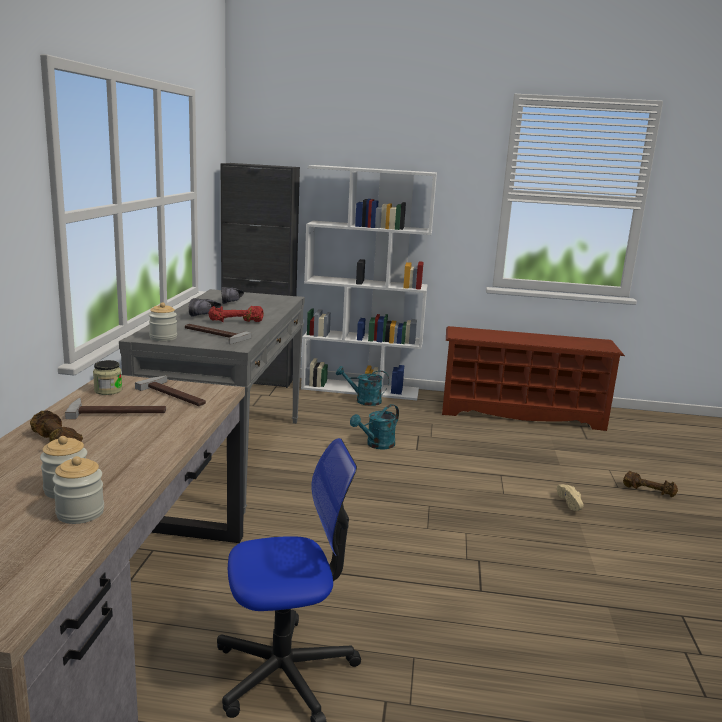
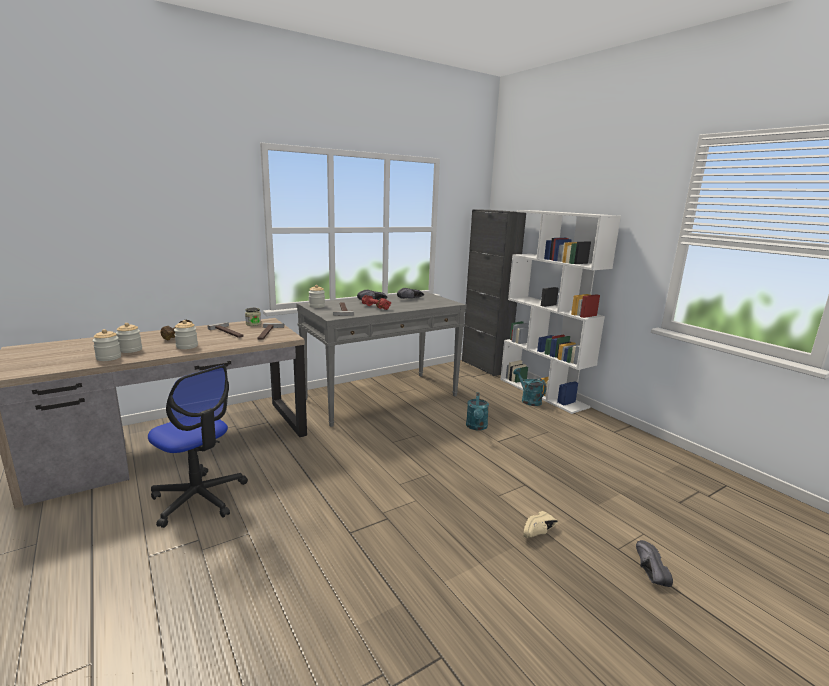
camera: 50 degrees right, 0 degrees up
(136, 450) = (187, 346): none -> jar
(376, 445) = (476, 427): turquoise watering can -> turquoise watering can turned 90 degrees counterclockwise
(521, 413) = (651, 457): brown shoe rack -> none
(648, 491) = (647, 570): brown dumbbell -> black shoe

